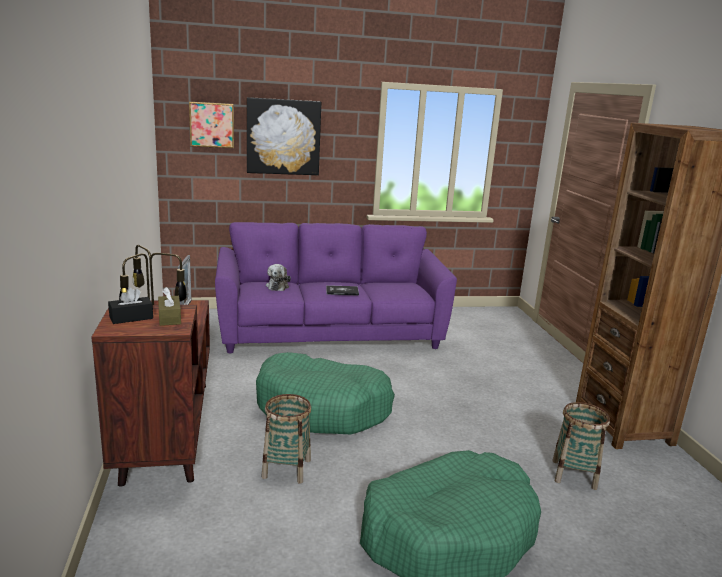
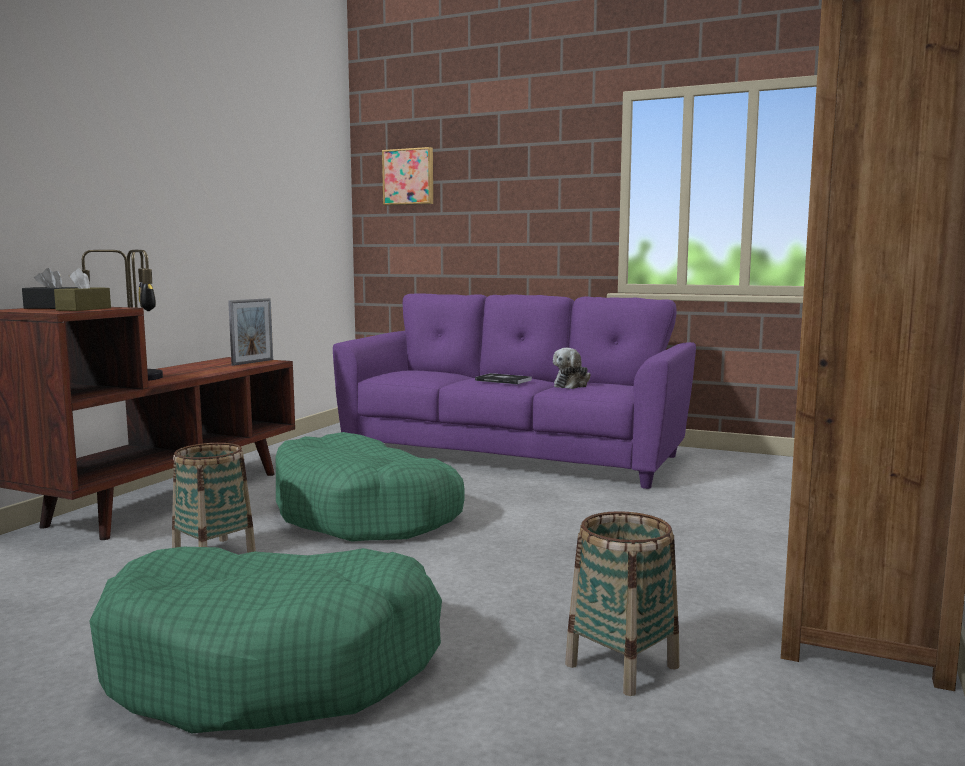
camera: 35 degrees right, 10 degrees down
(278, 286) = (431, 372): plush toy -> plush toy (572, 385)
(283, 137) = (492, 185): picture -> none

